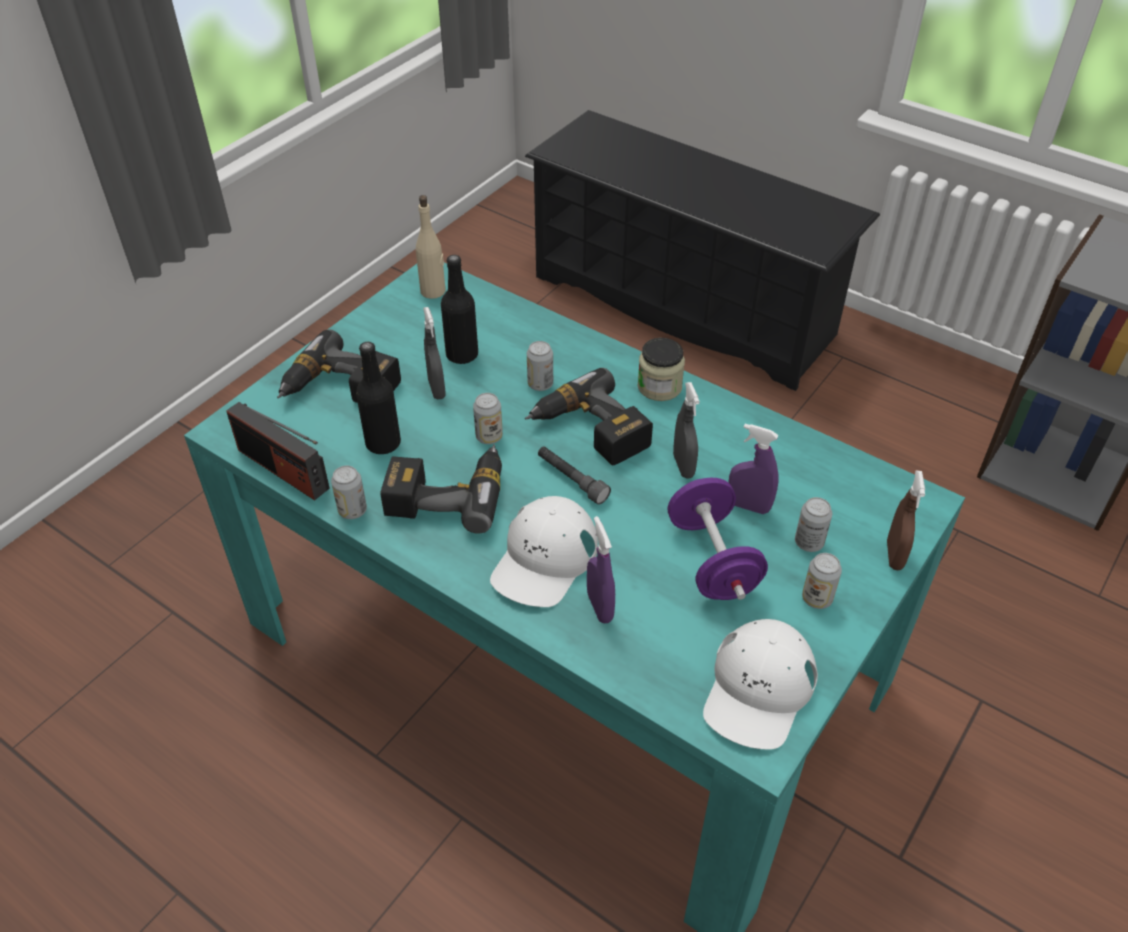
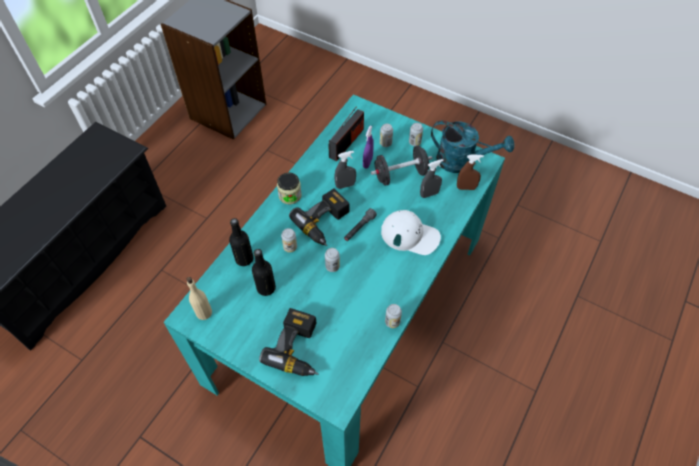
camera: 95 degrees left, 10 degrees up
(283, 469) = (367, 364): radio -> radio (346, 143)
(383, 443) = (342, 316): black bottle -> black bottle (244, 259)
(436, 389) = (296, 297): grey spray bottle -> grey spray bottle (429, 194)
(447, 493) = (374, 280): power drill -> none
(600, 607) = (433, 213): purple spray bottle -> none
(712, 560) = (400, 175): purple dumbbell -> black dumbbell
(758, 689) = (462, 161): white cap -> turquoise watering can
(894, 555) = (388, 117): brown spray bottle -> brown spray bottle (466, 187)

